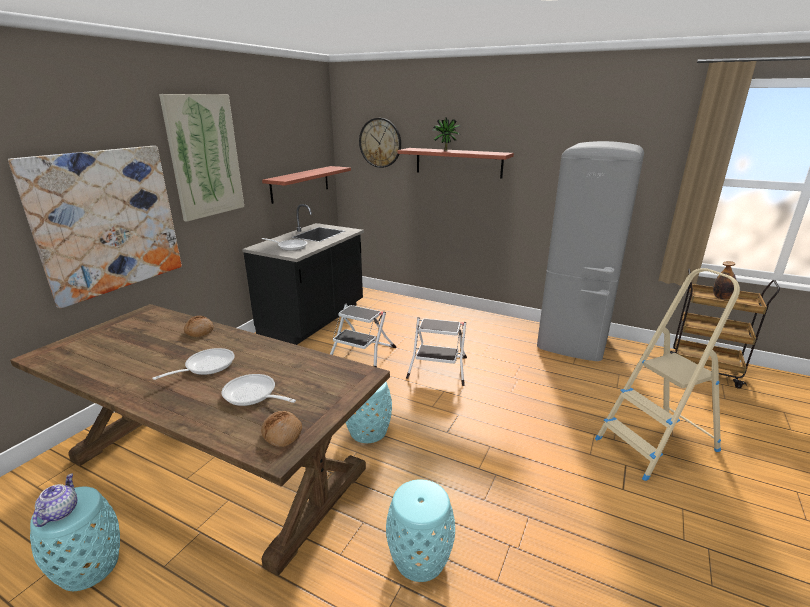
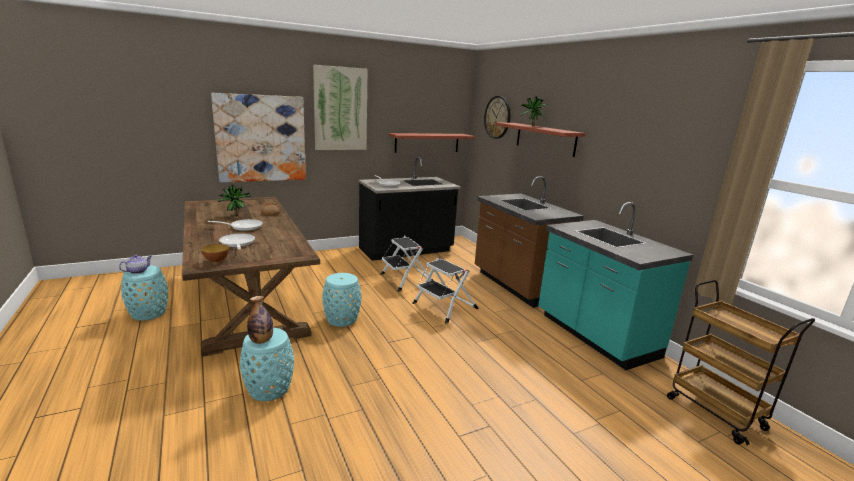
camera: 35 degrees right, 5 degrees down
(155, 353) = (235, 215): none -> potted plant
(282, 433) = (216, 261): bread -> bowl
(462, 320) = (516, 286): none -> brown counter
(572, 344) = (594, 336): grey fridge -> turquoise counter
(655, 445) = (543, 429): beige step ladder -> none
(722, 298) = (743, 324): bottle -> bottle (261, 341)

